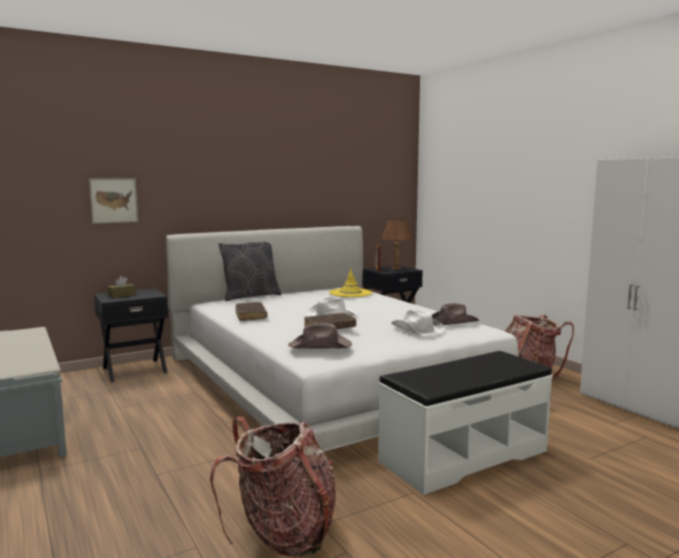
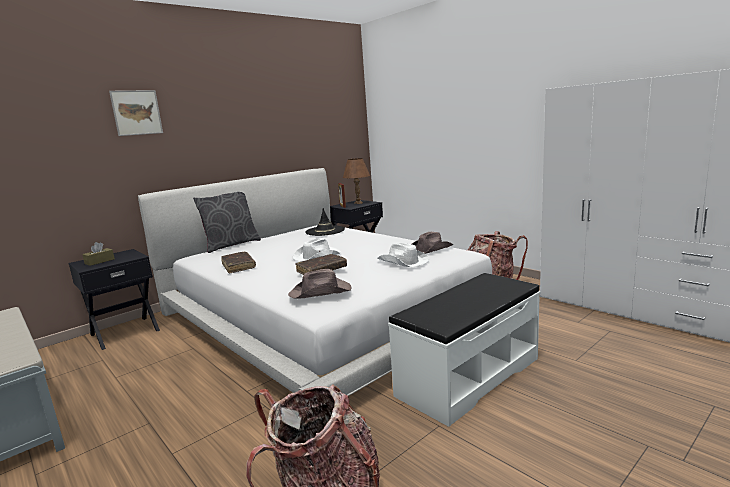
camera: 10 degrees left, 5 degrees up
(114, 200) = (75, 165): picture -> picture (136, 112)
(350, 293) = (325, 231): yellow hat -> black hat

